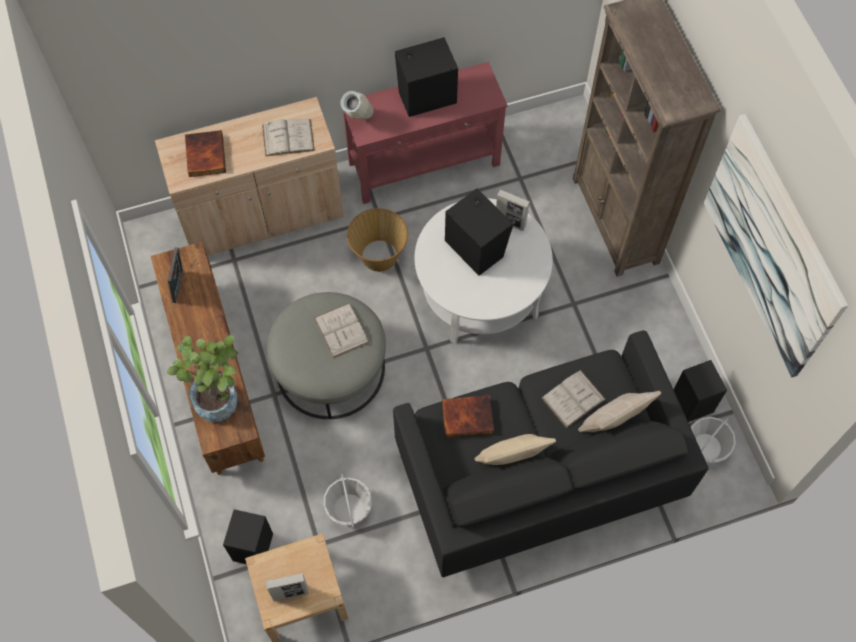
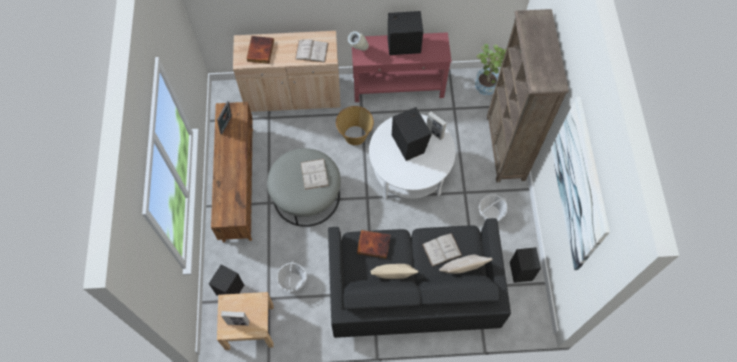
camera: 15 degrees right, 0 degrees up
(219, 396) = (230, 195): potted plant -> potted plant (487, 83)
(706, 447) = (521, 301): basket -> basket (490, 213)

